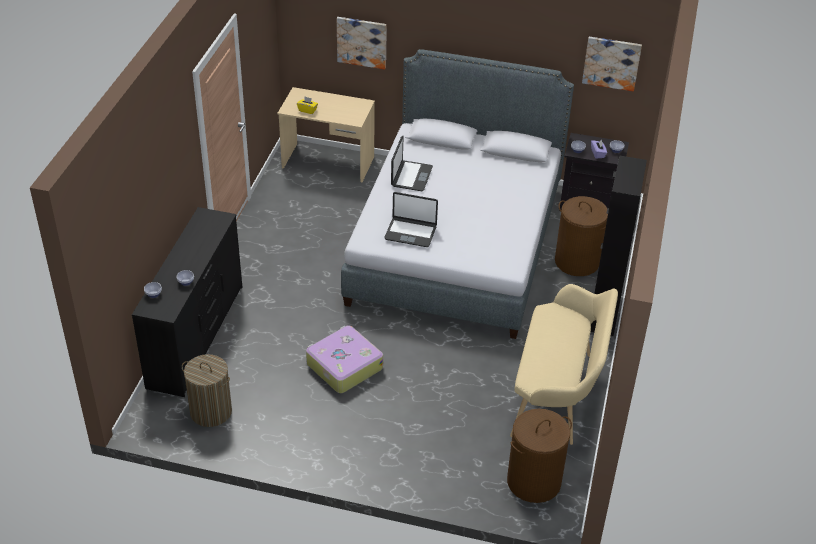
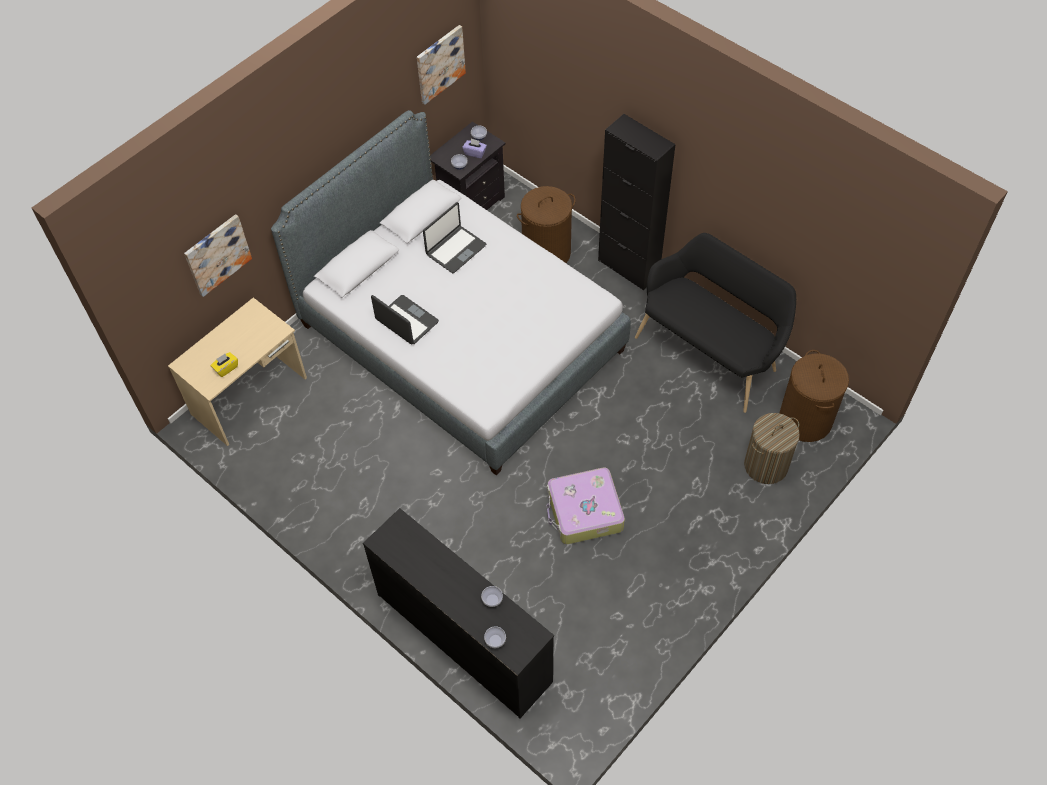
camera: 60 degrees left, 15 degrees up
(211, 411) = (587, 662): laundry basket -> laundry basket (766, 465)
(410, 232) = (500, 360): laptop -> laptop (455, 250)
(558, 394) = (710, 351): beige bench -> black bench

